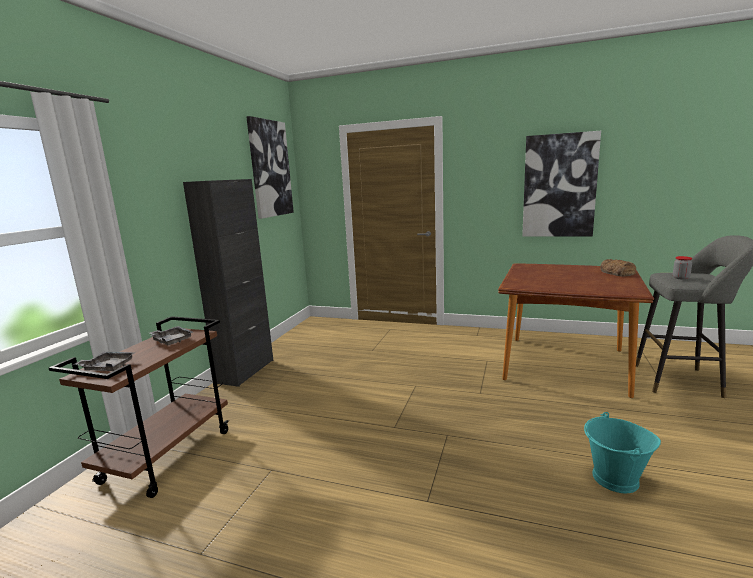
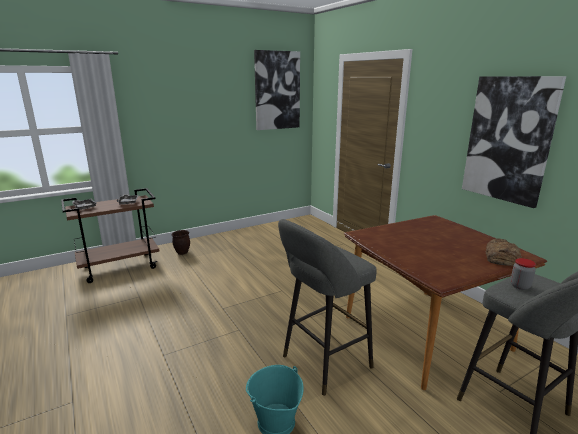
camera: 40 degrees right, 5 degrees up
(231, 401) = (182, 252): none -> brown planter
(245, 371) = (215, 238): black cabinet -> none
(555, 419) = (322, 363): none -> grey stool

